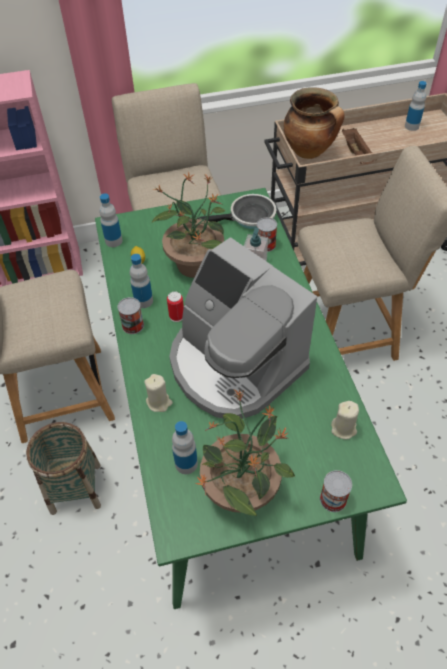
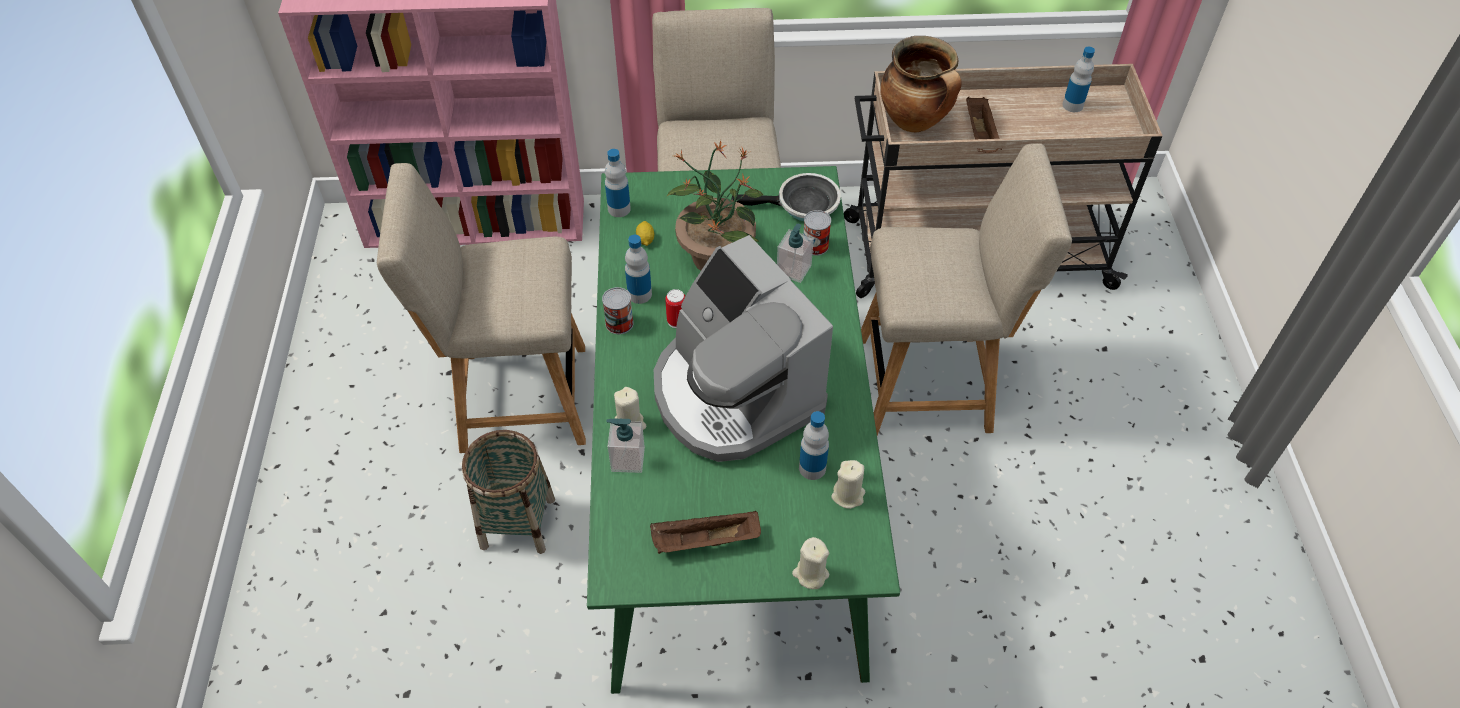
camera: 10 degrees right, 0 degrees up
(163, 432) = (627, 459): none -> soap dispenser
(186, 463) = (646, 501): bottle -> bottle (812, 468)
(242, 488) = (704, 541): potted plant -> brown tray
(333, 499) = (810, 574): can -> beige candle

